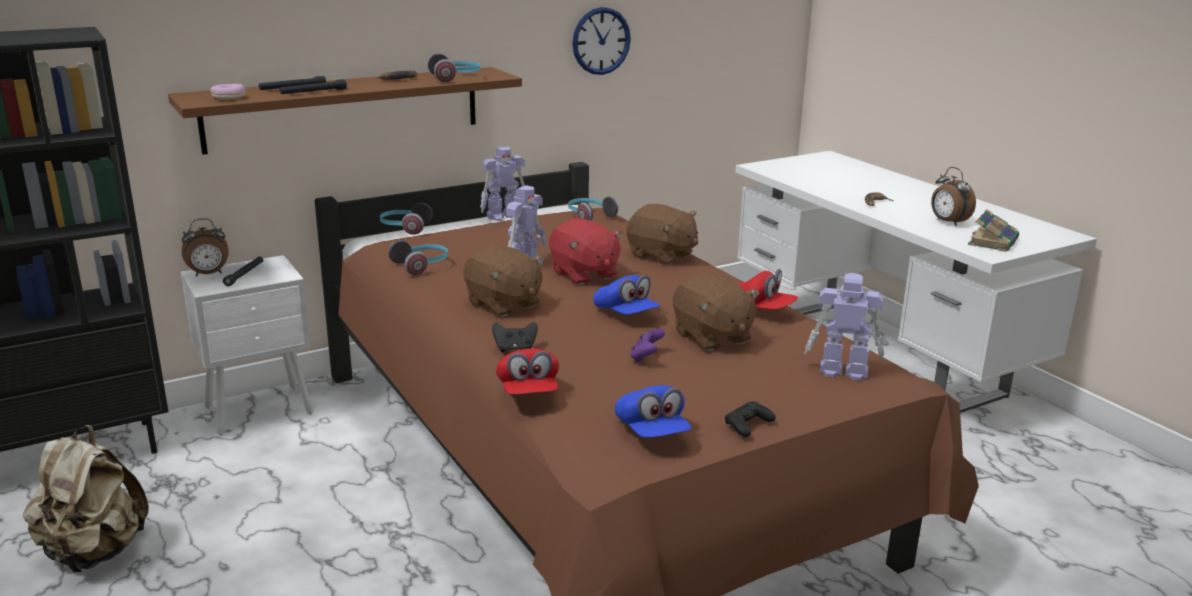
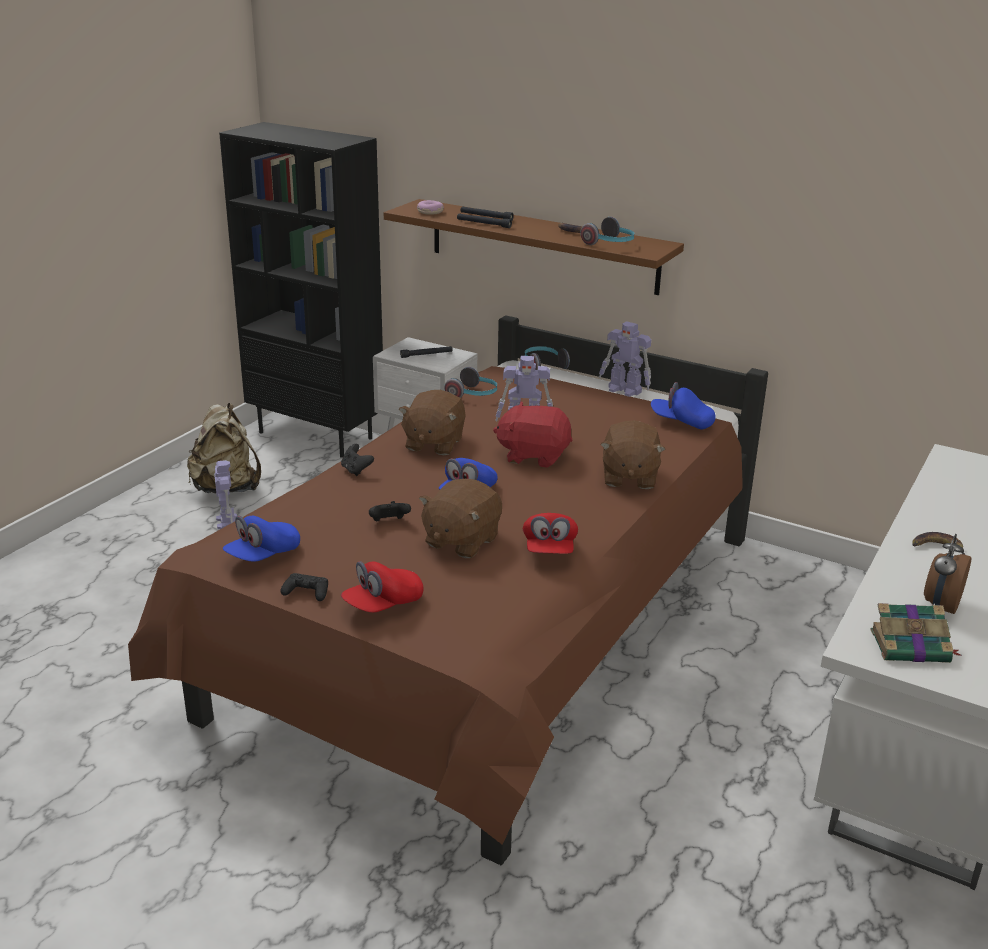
camera: 60 degrees right, 5 degrees up
(208, 274) = (413, 345): alarm clock -> none
(528, 392) = (289, 495): red cap -> red cap (383, 604)
(584, 274) = (533, 455): red plush toy -> red plush toy turned 75 degrees clockwise
(589, 216) = (681, 422): headphones -> blue cap
(601, 41) = (816, 246): wall clock -> none
(646, 358) = (389, 523): purple game controller -> black game controller
(842, 371) = (454, 618): toy robot -> toy robot (227, 521)

